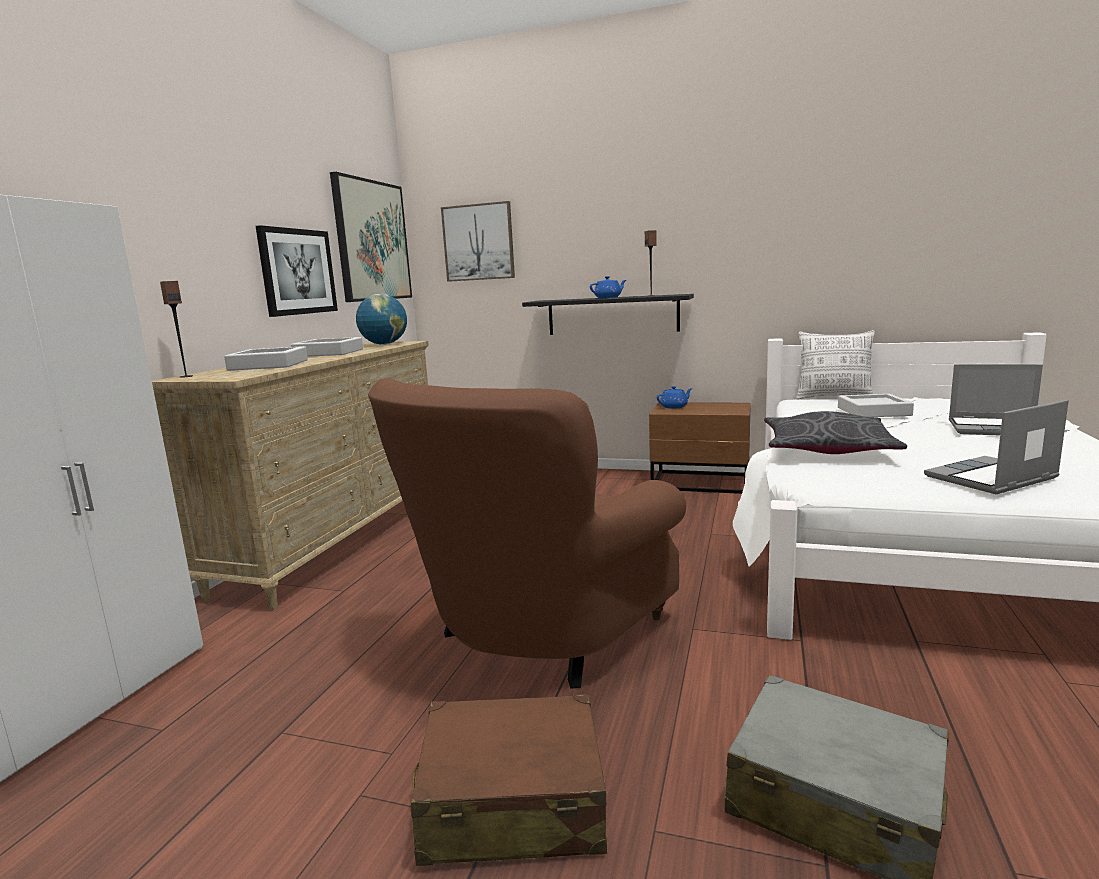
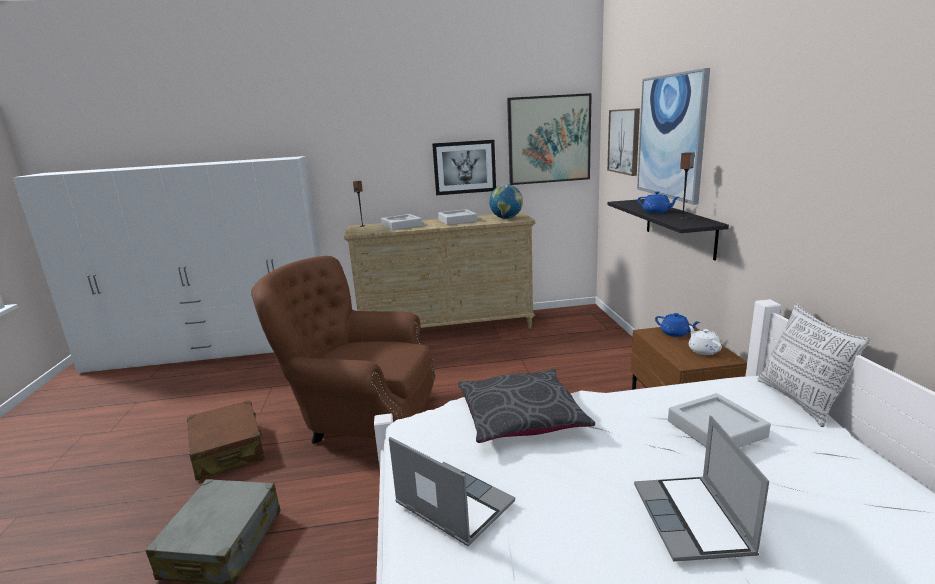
camera: 65 degrees right, 5 degrees up
(581, 226) = (670, 137): none -> picture
(717, 406) = (703, 350): none -> white teapot

